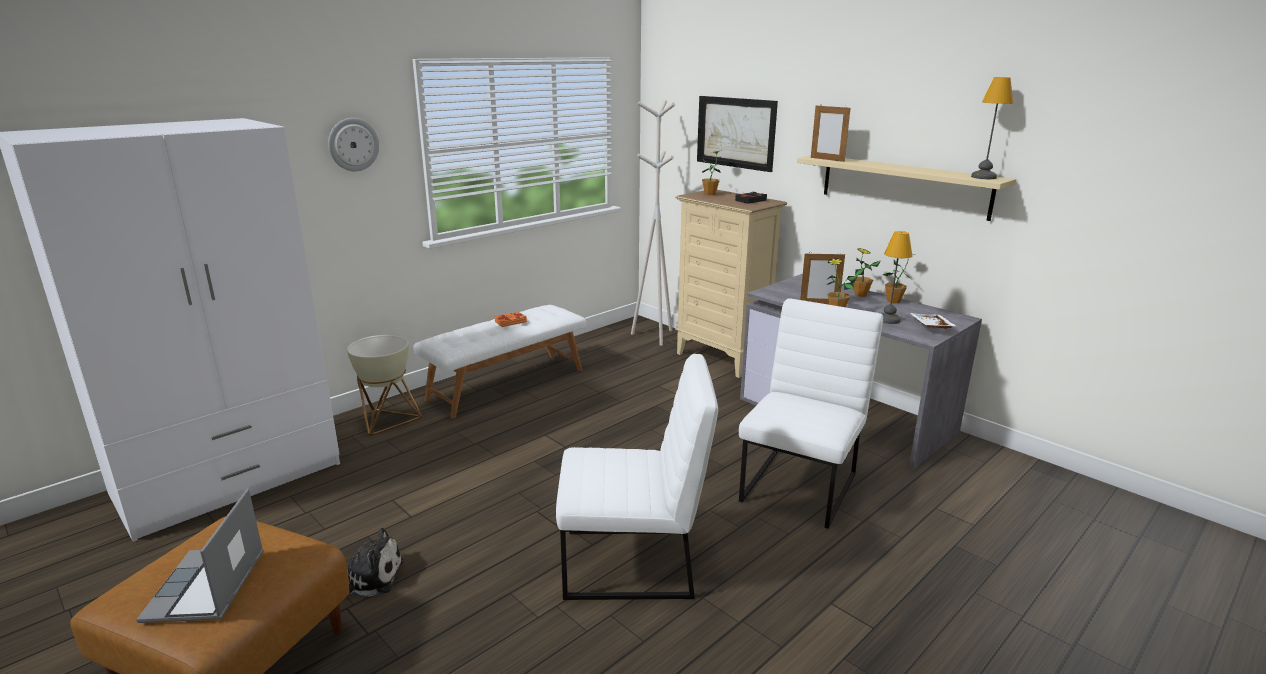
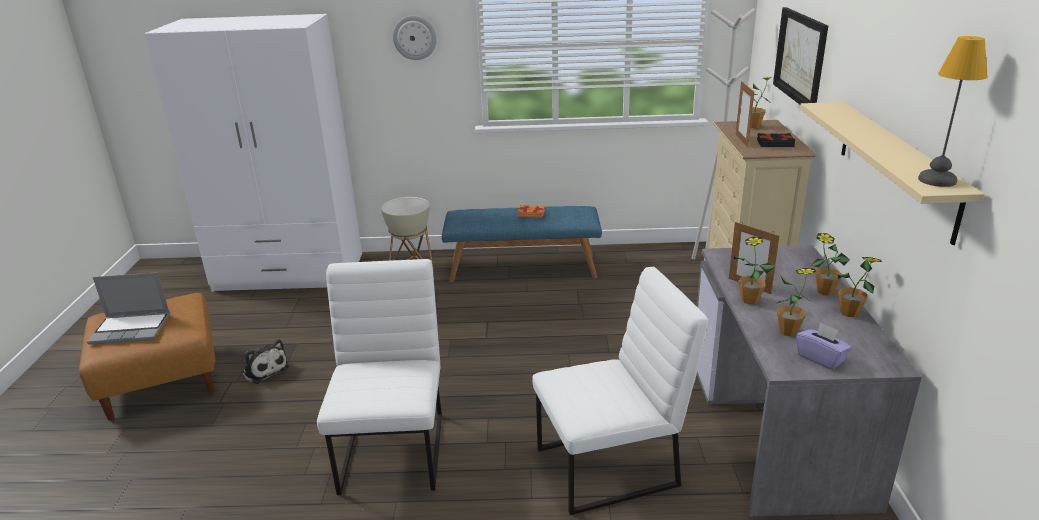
camera: 45 degrees right, 5 degrees up
(207, 588) = (132, 329): laptop -> laptop turned 135 degrees counterclockwise
(506, 384) = (523, 268): white bench -> blue bench
(633, 563) = (394, 449): white chair -> white chair turned 135 degrees counterclockwise
(827, 159) = (825, 112): picture frame -> picture frame (741, 140)
(889, 320) = (788, 331): table lamp -> potted plant
(930, 327) = (821, 358): white tray -> purple tissue box

